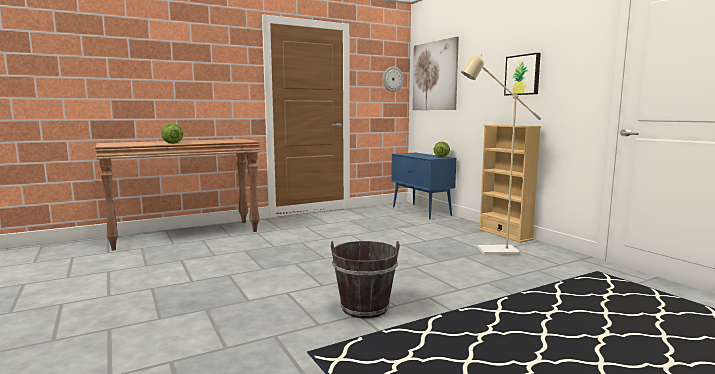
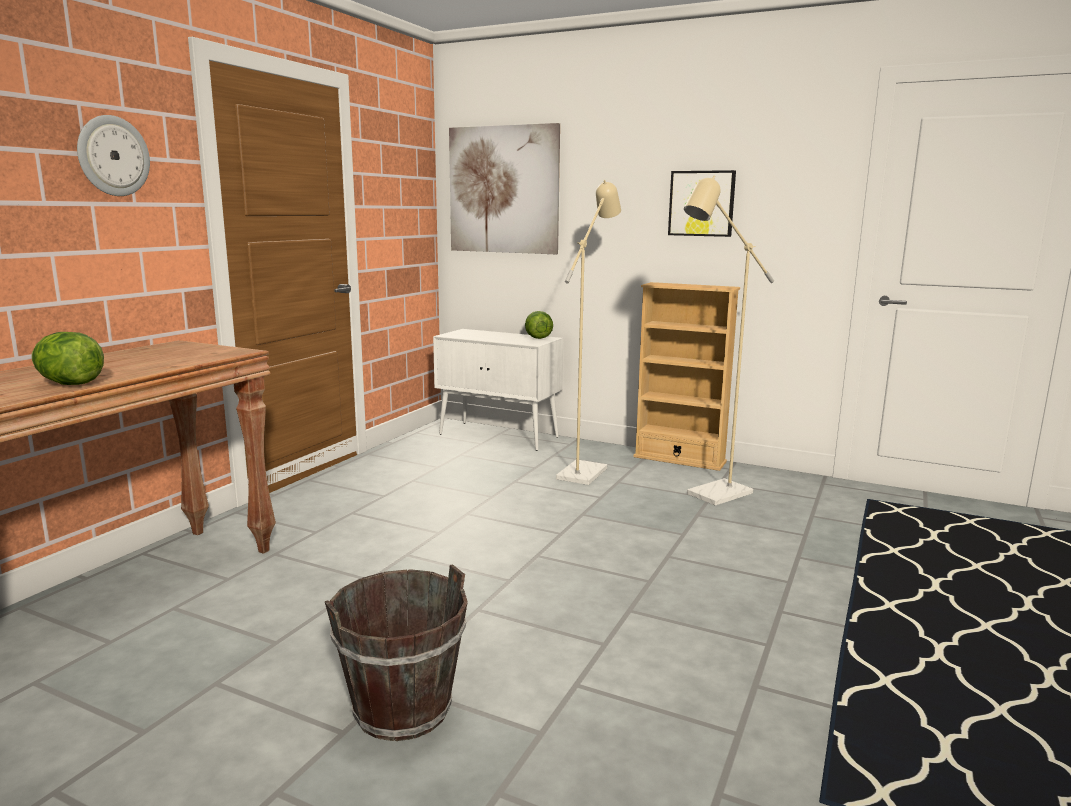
camera: 35 degrees left, 5 degrees up
(364, 308) = (741, 668): brown bucket -> brown bucket (402, 710)
(392, 79) = (415, 191): wall clock -> wall clock (113, 156)
(421, 211) = (499, 436): blue cabinet -> white cabinet
(439, 230) = (585, 470): none -> beige floor lamp

